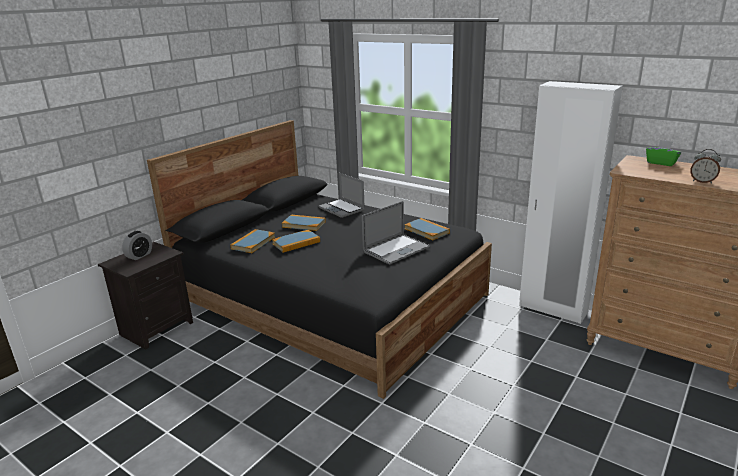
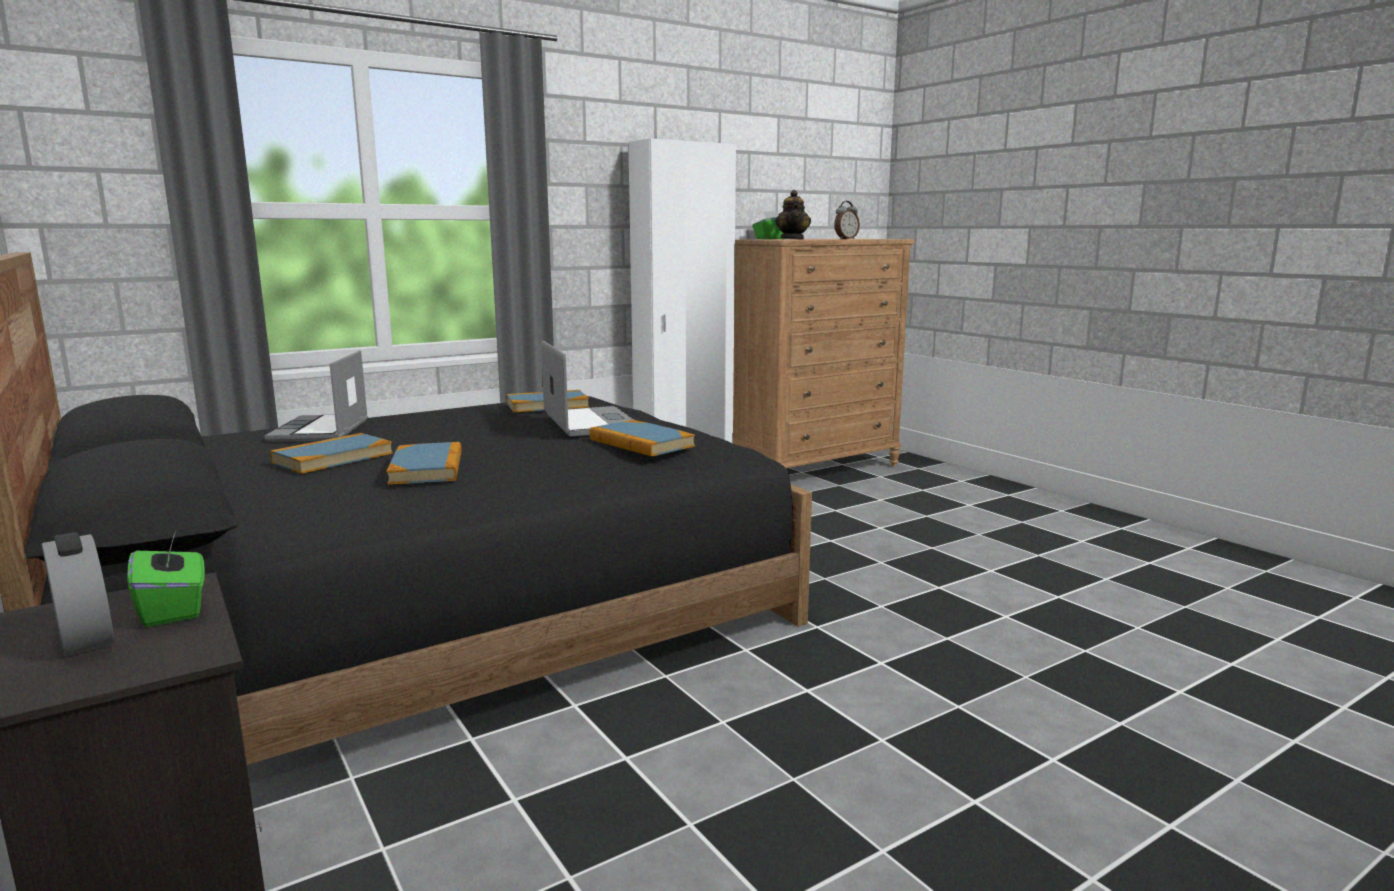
camera: 70 degrees left, 10 degrees down
(156, 257) = (173, 608): none -> green tissue box
(253, 243) = (334, 501): book -> book (641, 443)
(342, 209) = (321, 431): laptop -> laptop turned 105 degrees clockwise
(644, 171) = (792, 239): none -> teapot

